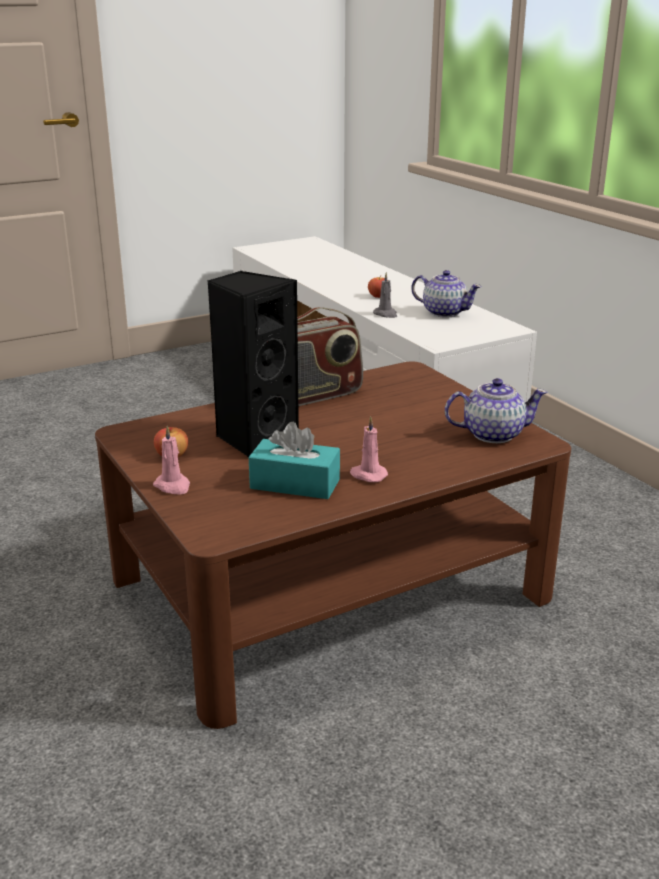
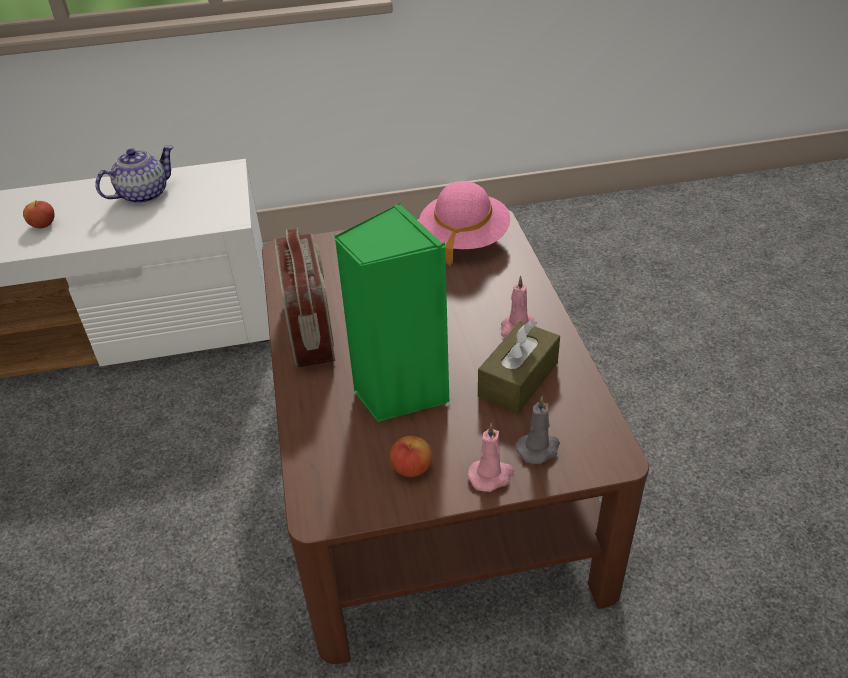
camera: 70 degrees left, 15 degrees up
(255, 438) = (398, 392): black speaker -> green speaker
(295, 484) = (518, 379): turquoise tissue box -> brown tissue box
(386, 314) = (109, 232): grey candle -> grey candle (539, 449)
(492, 434) = (464, 239): teapot -> pink hat

